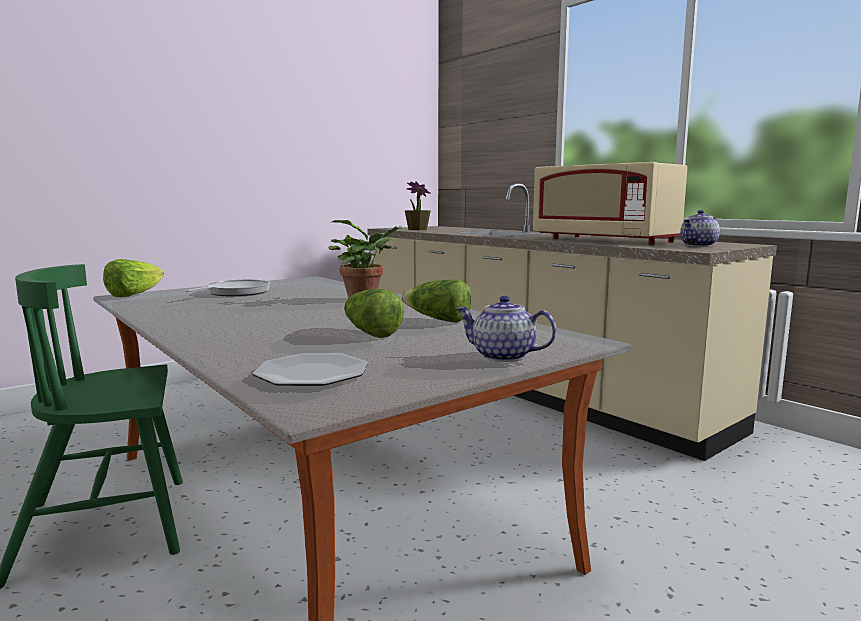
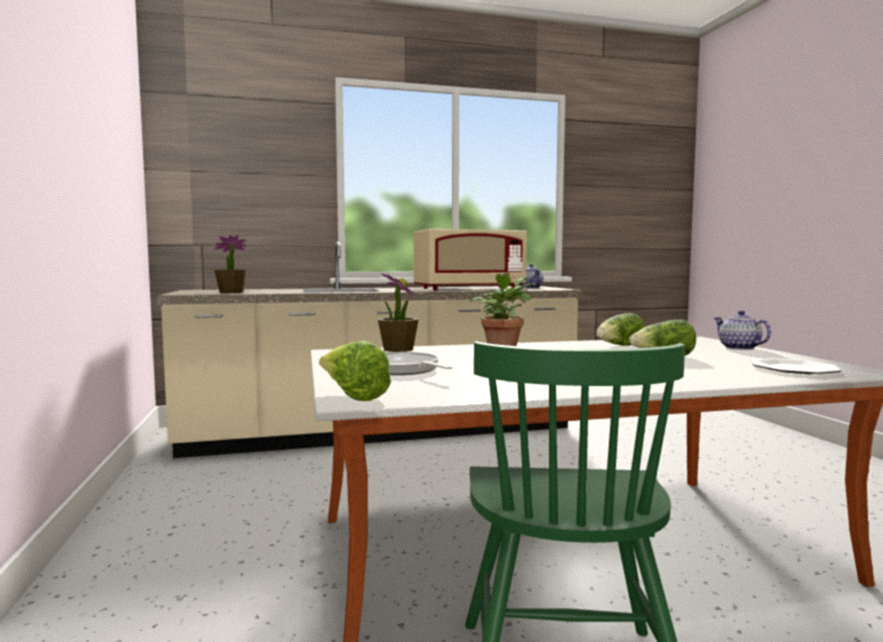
camera: 65 degrees left, 5 degrees down
(334, 284) = (398, 349): none -> potted plant
(502, 356) = (738, 348): teapot -> teapot turned 105 degrees clockwise

